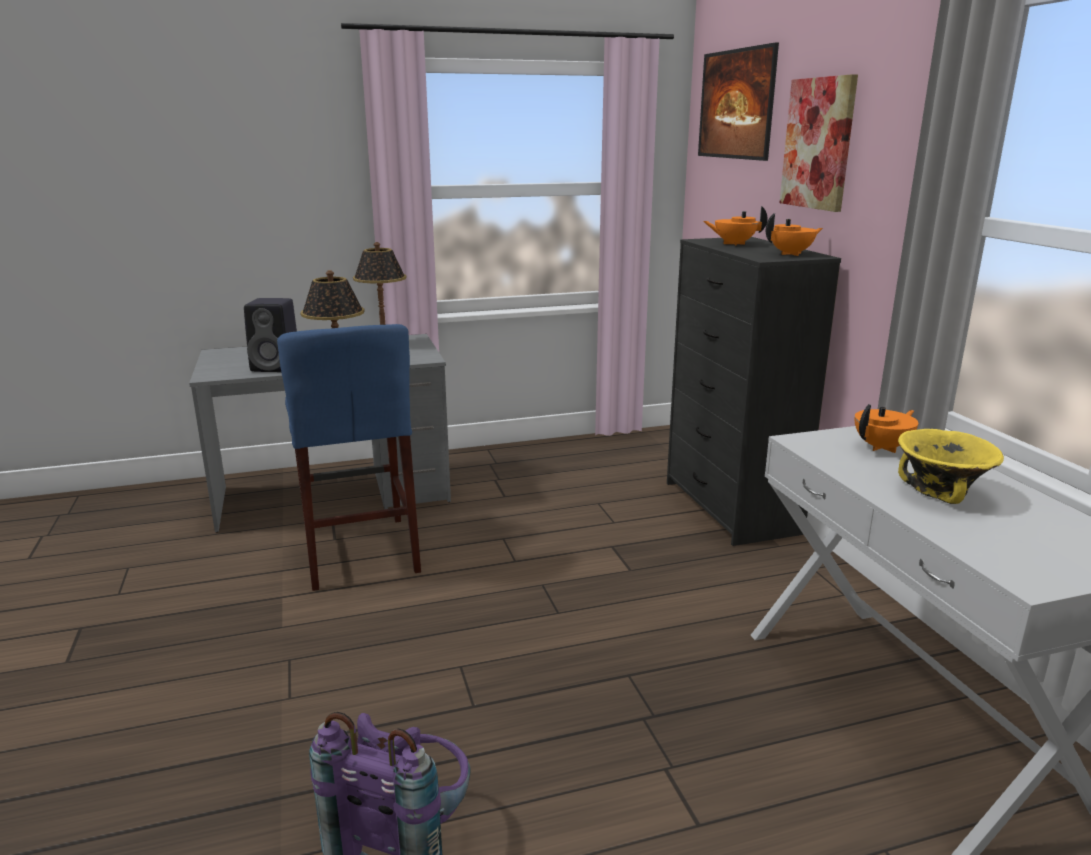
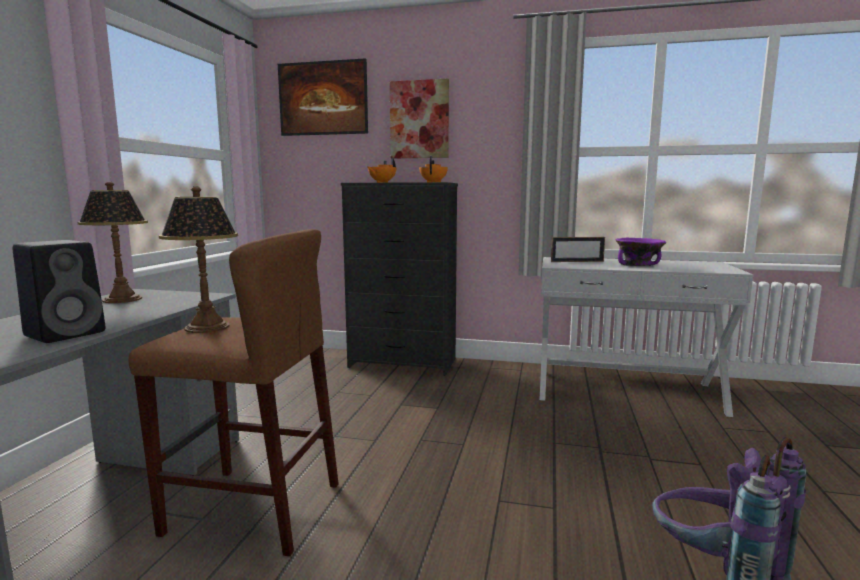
camera: 60 degrees left, 10 degrees down
(360, 551) = (253, 508): blue stool -> brown stool
(882, 447) = (577, 261): orange teapot -> picture frame
(939, 493) = (637, 265): yellow bowl -> purple bowl

